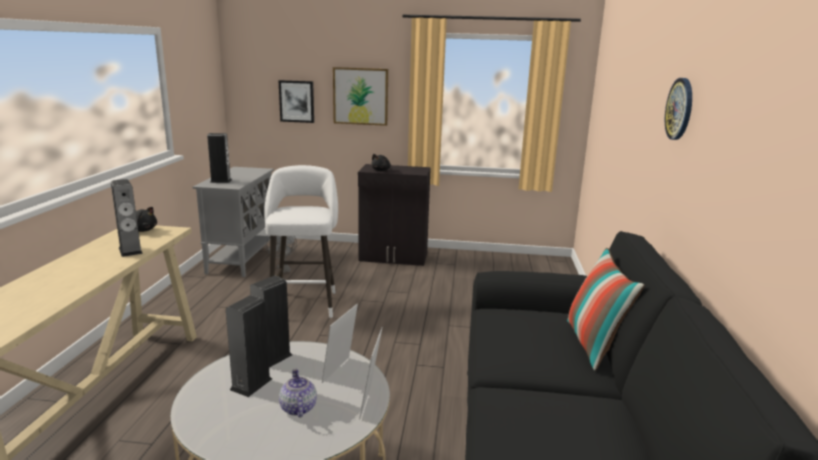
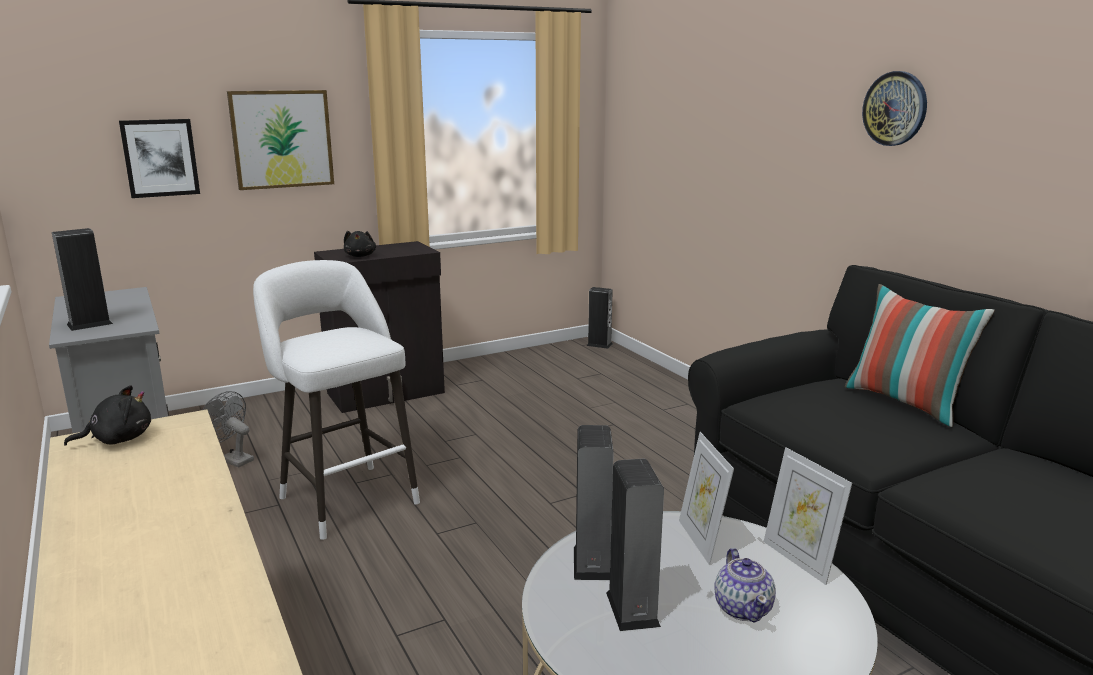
camera: 35 degrees left, 0 degrees up
(130, 250) = (179, 478): speaker -> speaker (599, 344)
(298, 408) = (743, 608): teapot -> teapot turned 135 degrees counterclockwise

